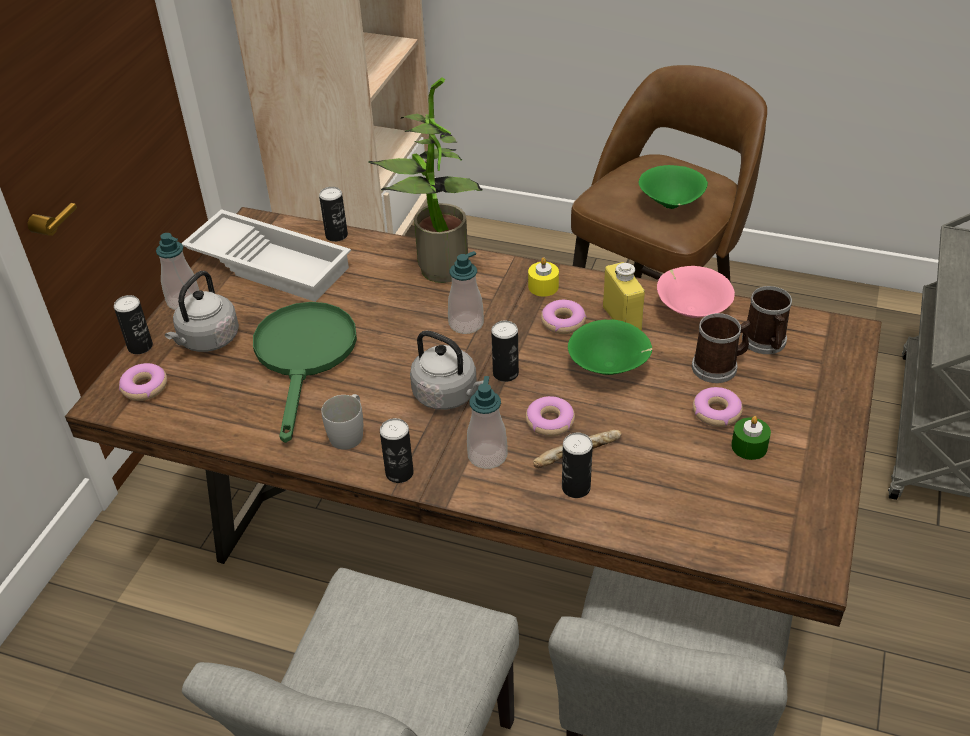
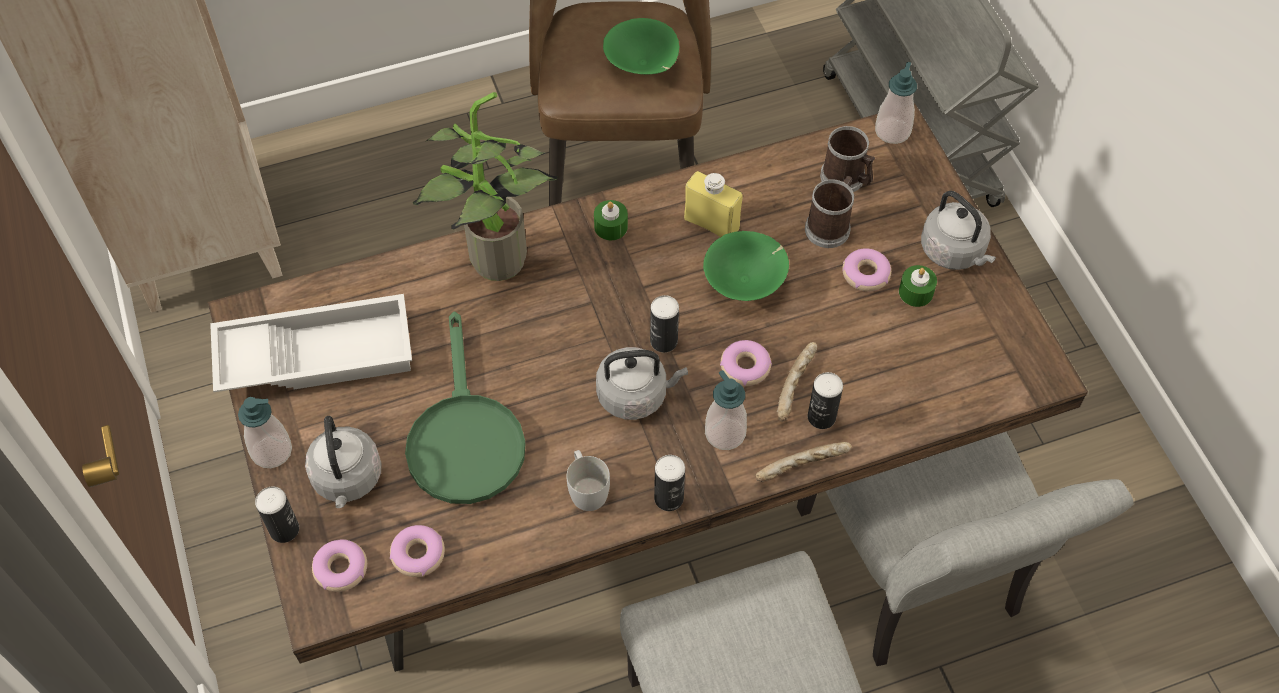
camera: 40 degrees left, 15 degrees up
(305, 356) = (464, 437): green frying pan -> green frying pan turned 150 degrees counterclockwise
(336, 235) = (351, 280): can -> none
(466, 323) = (579, 309): soap dispenser -> soap dispenser (892, 131)
(524, 513) = (803, 467): none -> bread
(543, 286) = (611, 226): yellow candle -> green candle
(563, 322) = (664, 256): donut -> donut (418, 554)
(691, 311) = (760, 180): pink bowl -> none
(814, 436) = (954, 252): none -> grey kettle

